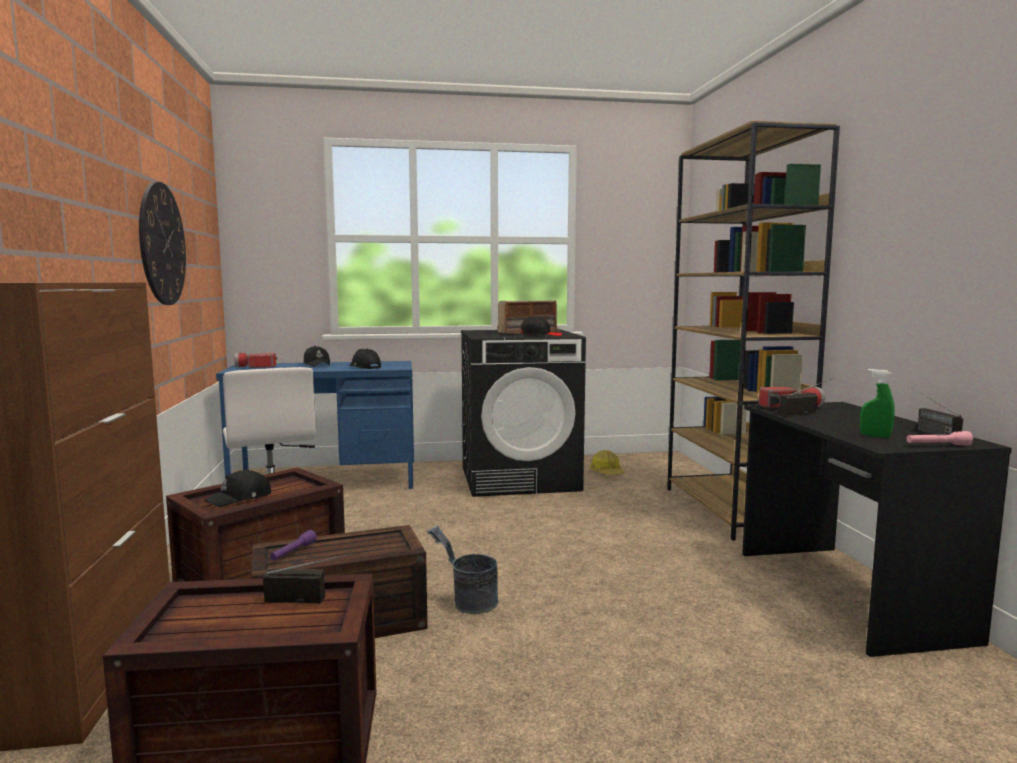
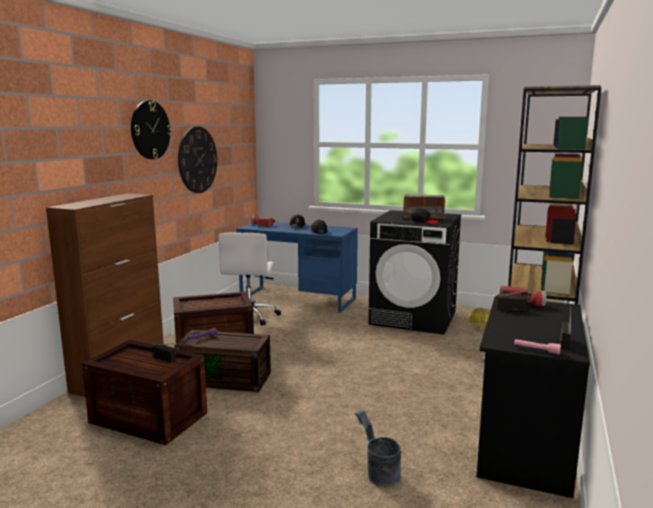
camera: 30 degrees right, 5 degrees up
(101, 165) = (150, 130): none -> wall clock
(240, 498) = (202, 305): black cap -> none
(468, 603) = (292, 385): grey bucket -> grey bucket (379, 474)
(875, 436) = (513, 335): green spray bottle -> none

